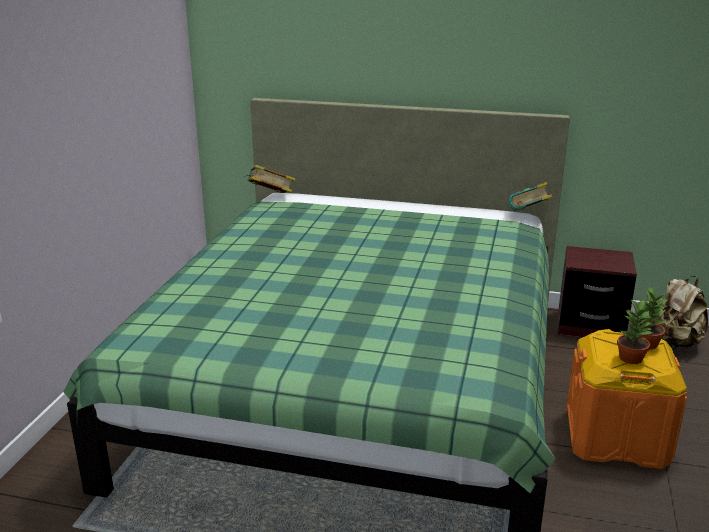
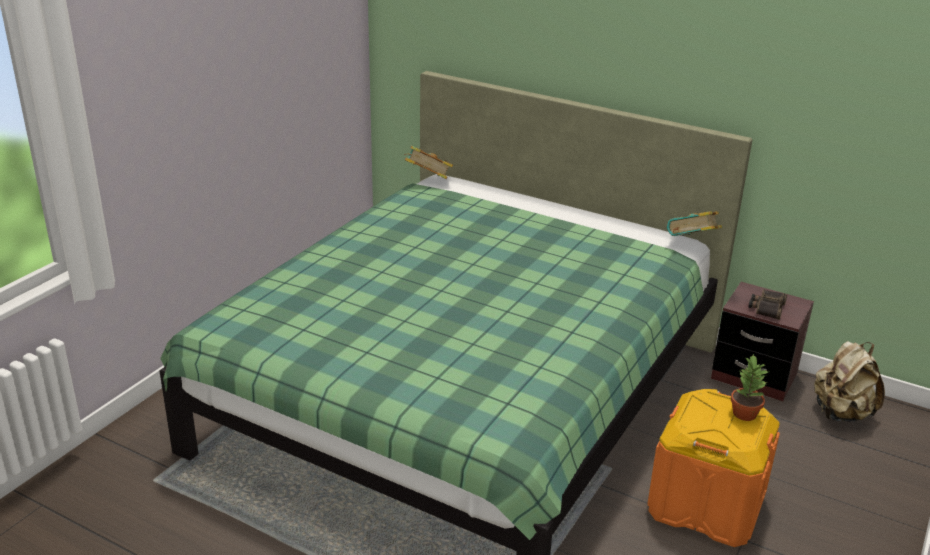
camera: 15 degrees right, 5 degrees up
(600, 262) = (766, 308): none -> binoculars
(630, 358) = (716, 426): potted plant -> none

